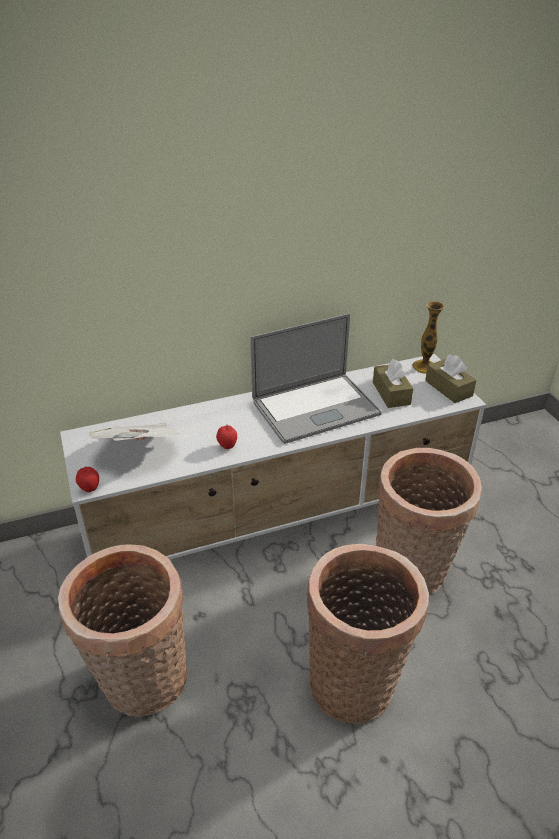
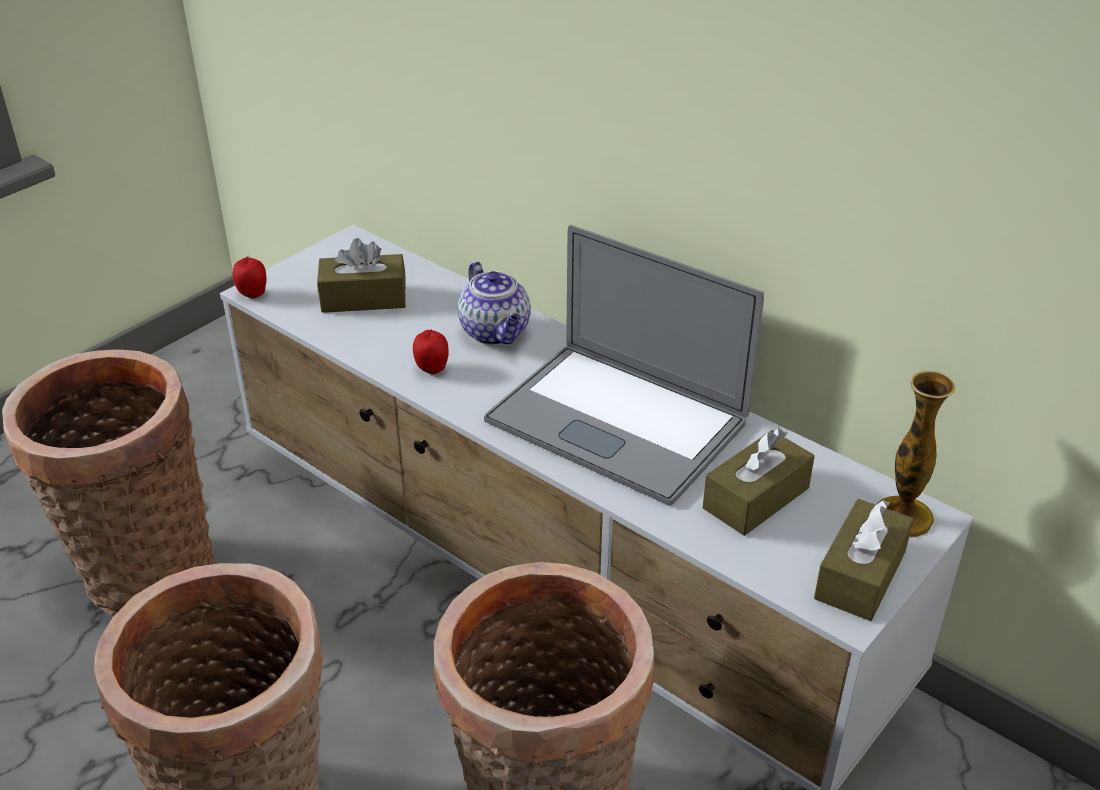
camera: 60 degrees right, 0 degrees up
(140, 449) = (363, 298): newspaper -> brown tissue box
(217, 417) = (496, 333): none -> teapot

